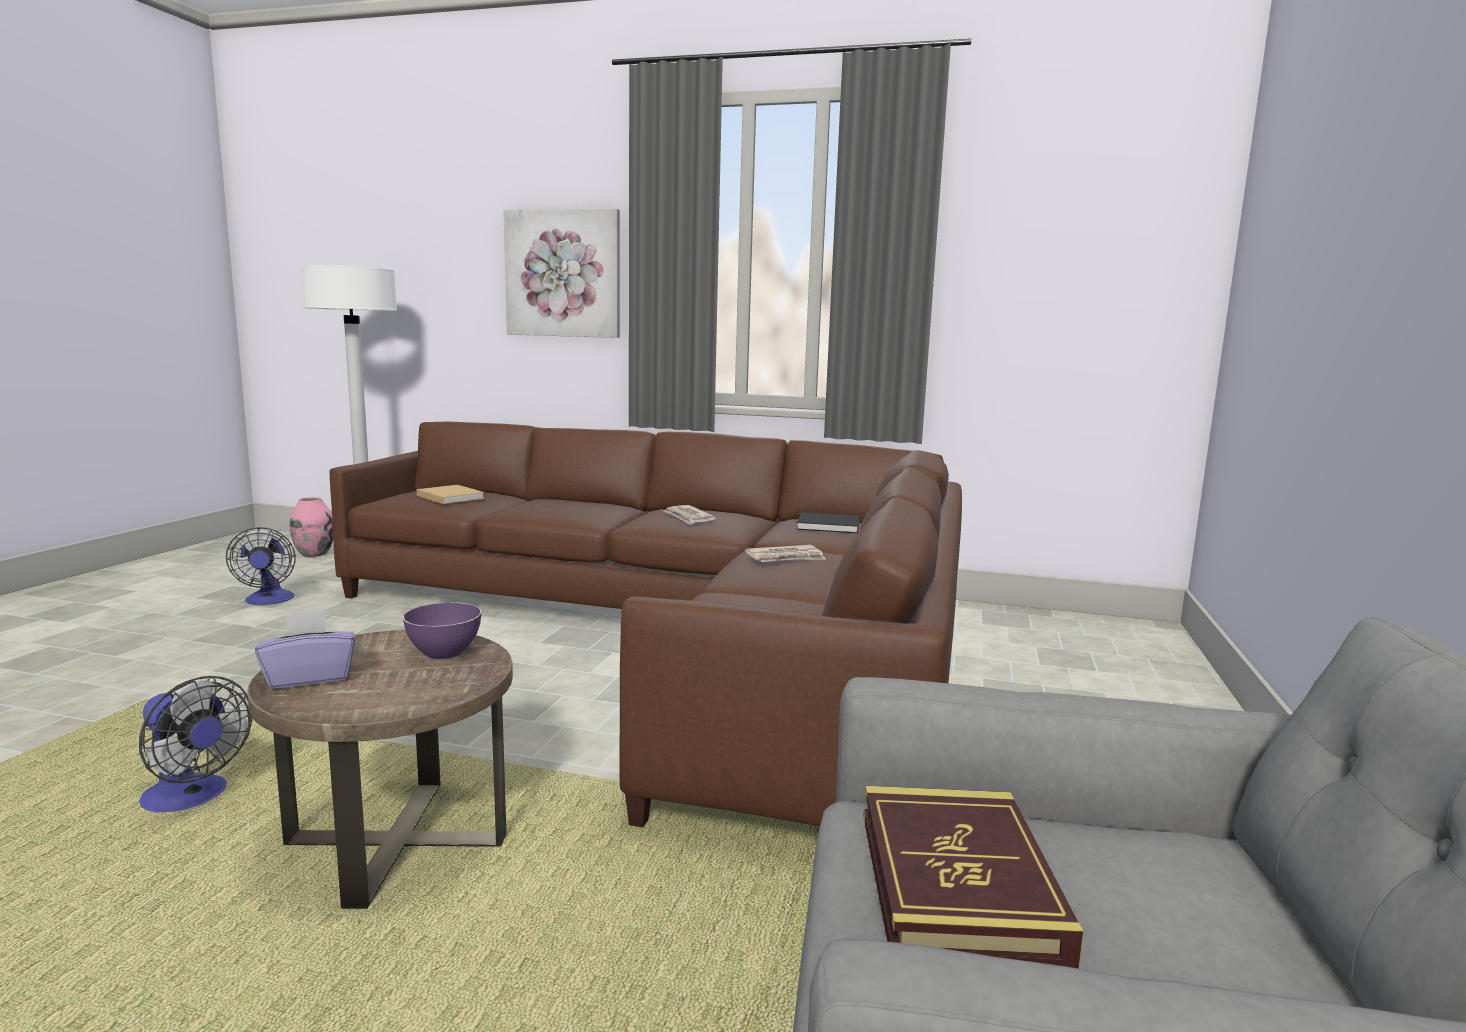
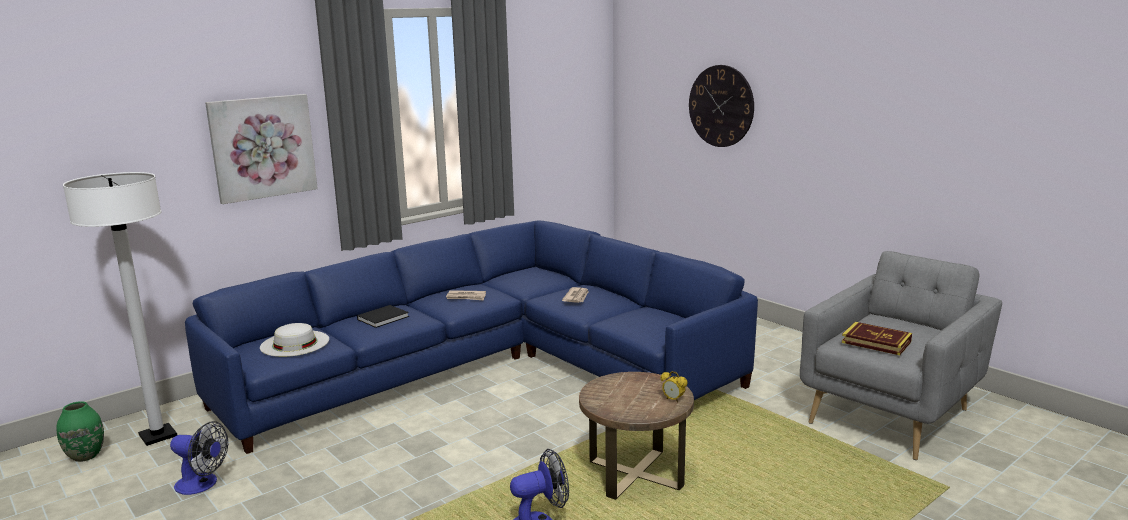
camera: 55 degrees left, 5 degrees up
(310, 677) = (631, 410): purple tissue box -> none
(314, 554) = (85, 456): pink vase -> green vase
(378, 702) = (673, 400): none -> alarm clock
(444, 653) = (627, 382): purple bowl -> none
(449, 496) = (294, 343): beige book -> white hat
(685, 639) = (491, 368): brown sofa -> blue sofa
(830, 526) = (527, 275): black book -> black book (384, 317)
(1344, 228) = (721, 106): none -> wall clock

